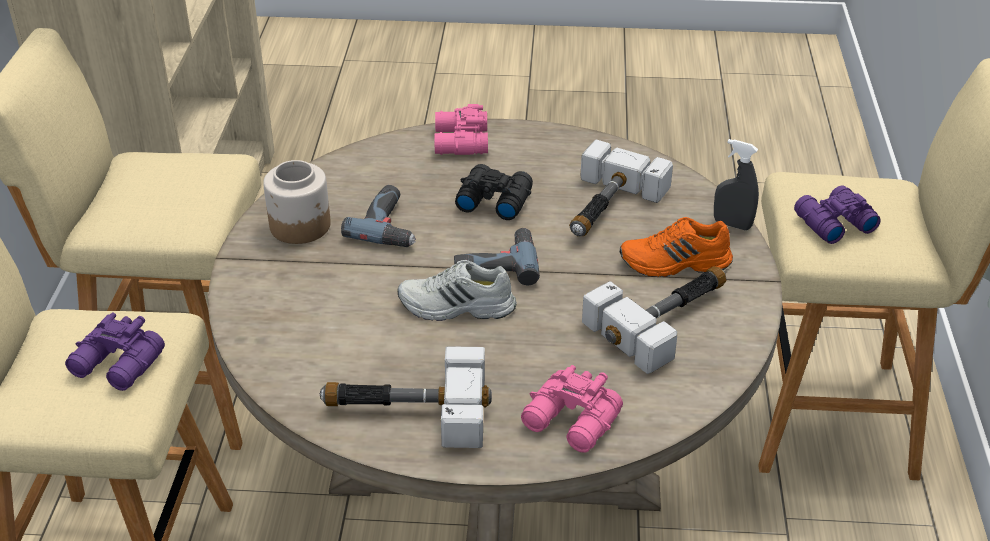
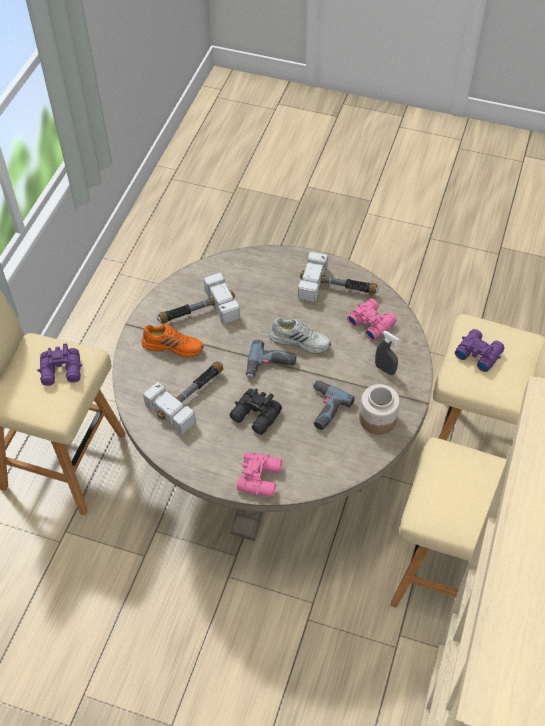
camera: 165 degrees left, 15 degrees up
(572, 422) = (266, 268): pink binoculars -> pink binoculars (371, 322)
(732, 224) = (126, 367): grey spray bottle -> grey spray bottle (385, 369)

